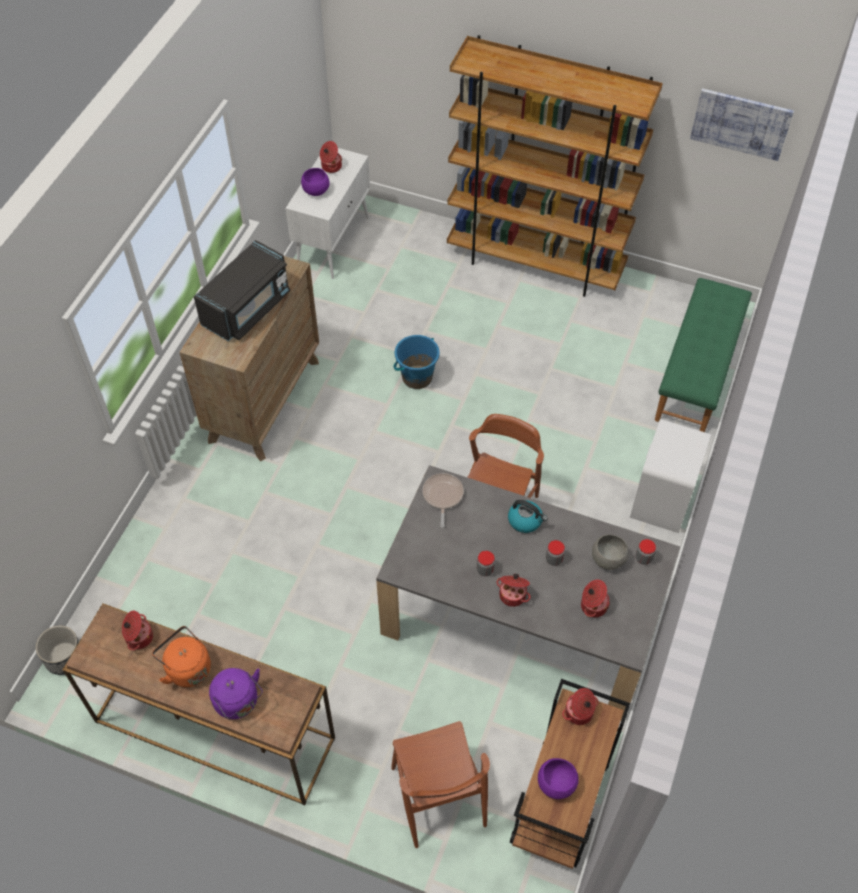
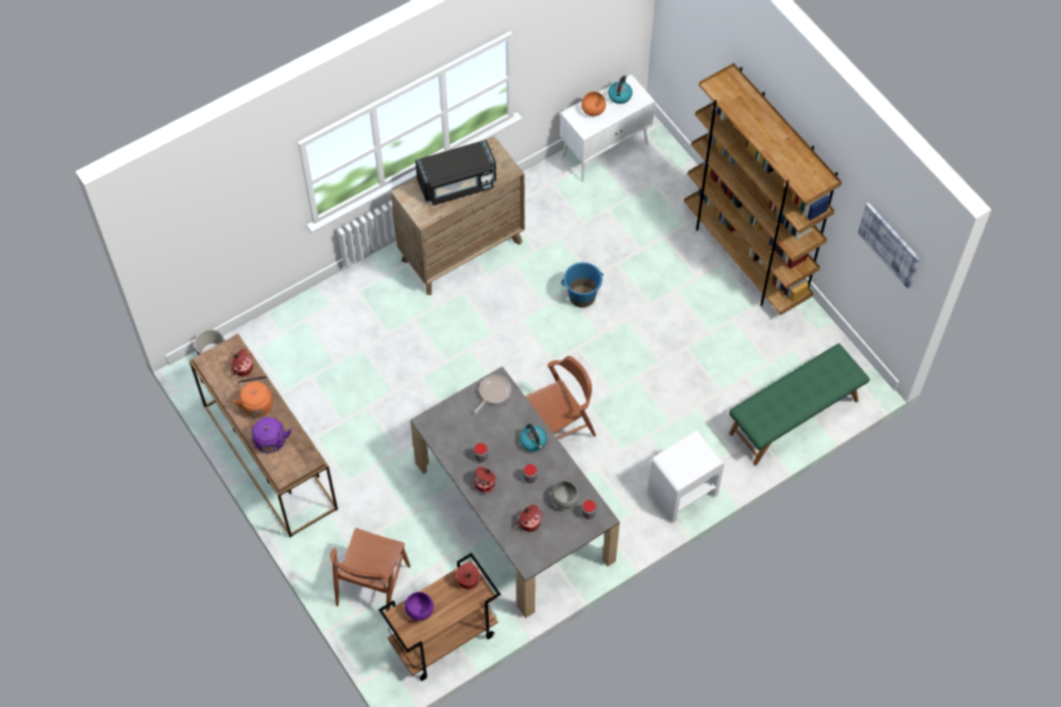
camera: 35 degrees right, 5 degrees up
(315, 191) = (593, 110): purple bowl -> orange bowl
(331, 166) = (620, 95): cooking pot -> kettle

